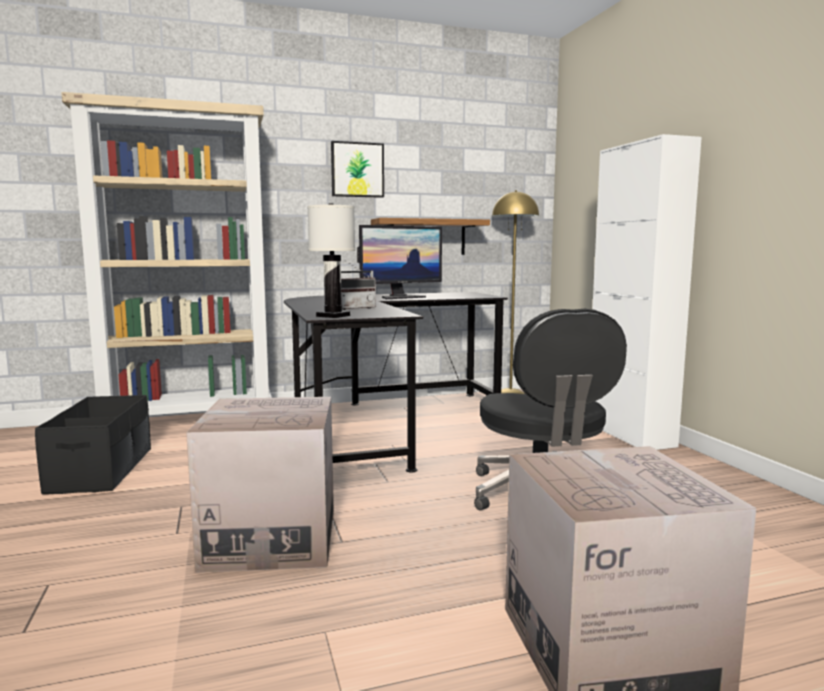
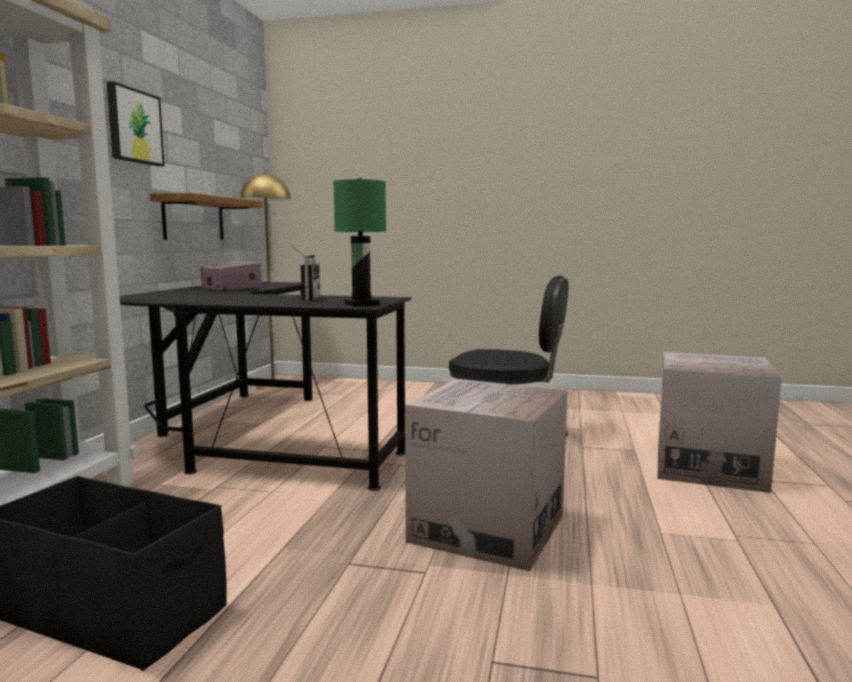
camera: 60 degrees left, 0 degrees up
(333, 316) = (362, 304): white table lamp -> green table lamp
(400, 297) = (231, 289): monitor -> radio
(629, 435) = (430, 387): white cabinet -> none

